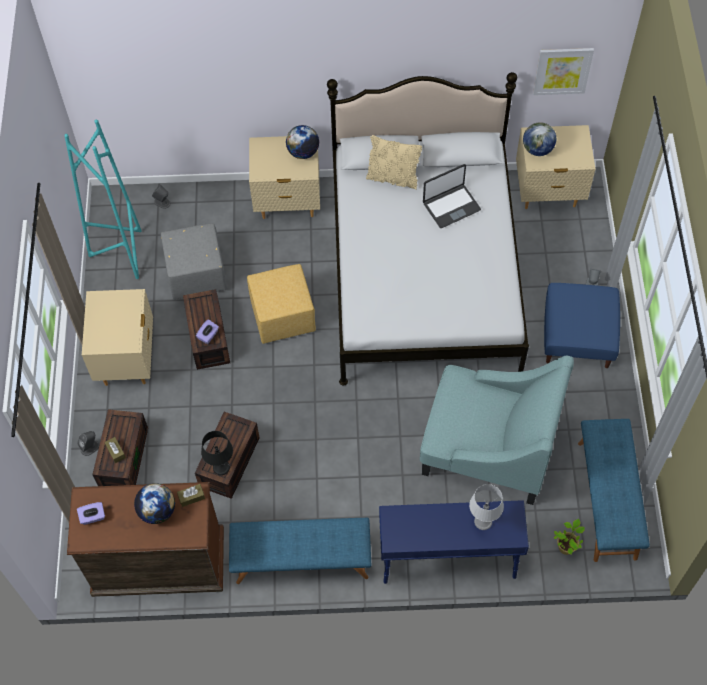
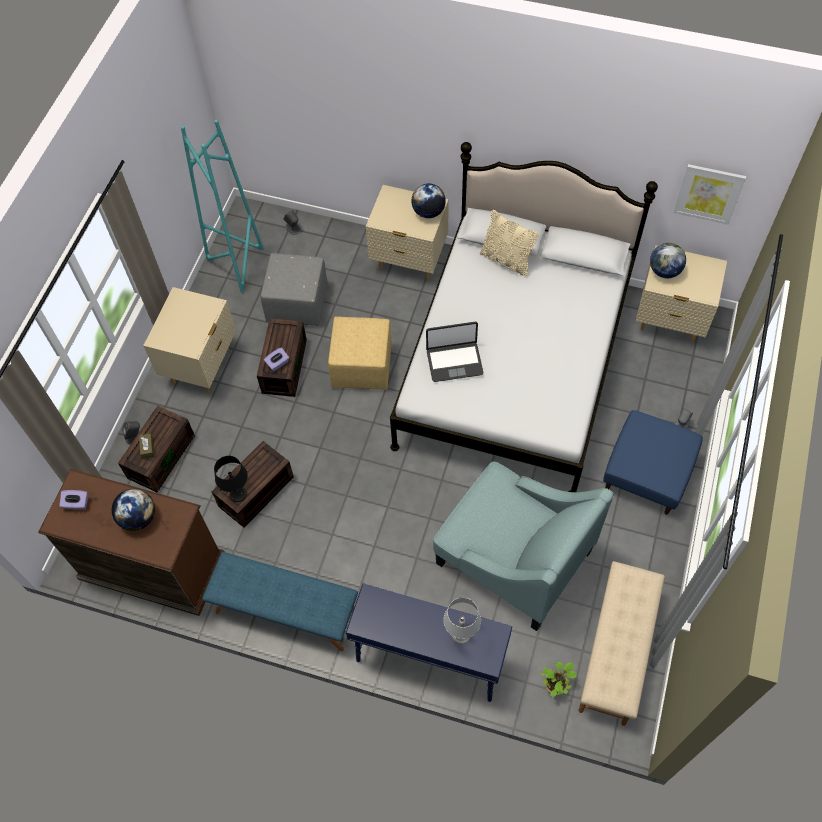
camera: 20 degrees right, 0 degrees up
(191, 497) = (176, 514): brown tissue box -> none
(451, 206) = (554, 303): laptop -> laptop (454, 361)
(607, 499) = (617, 651): blue bench -> beige bench

